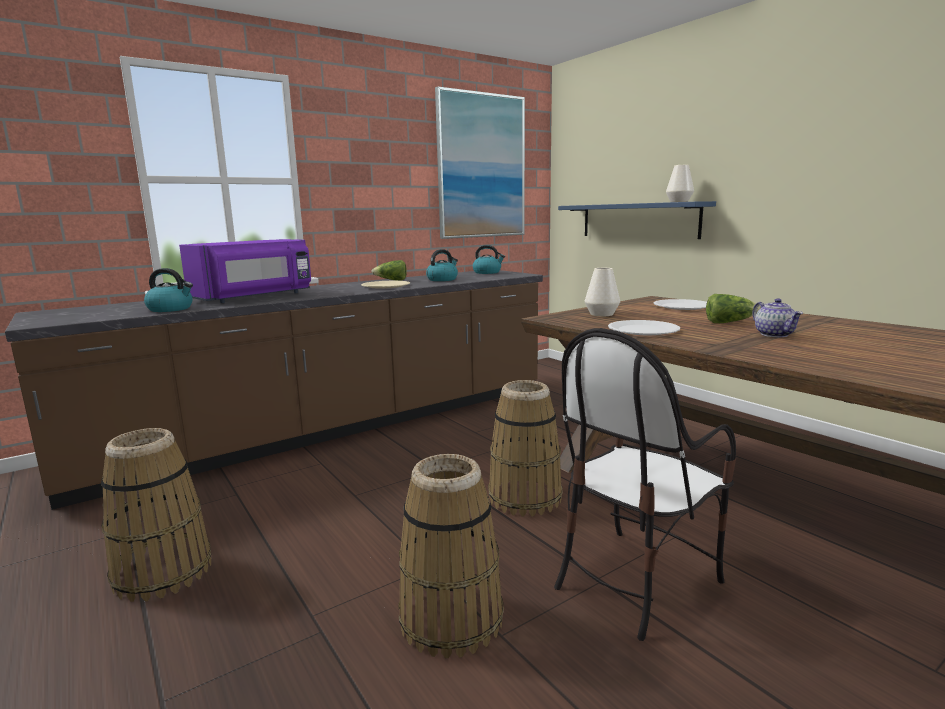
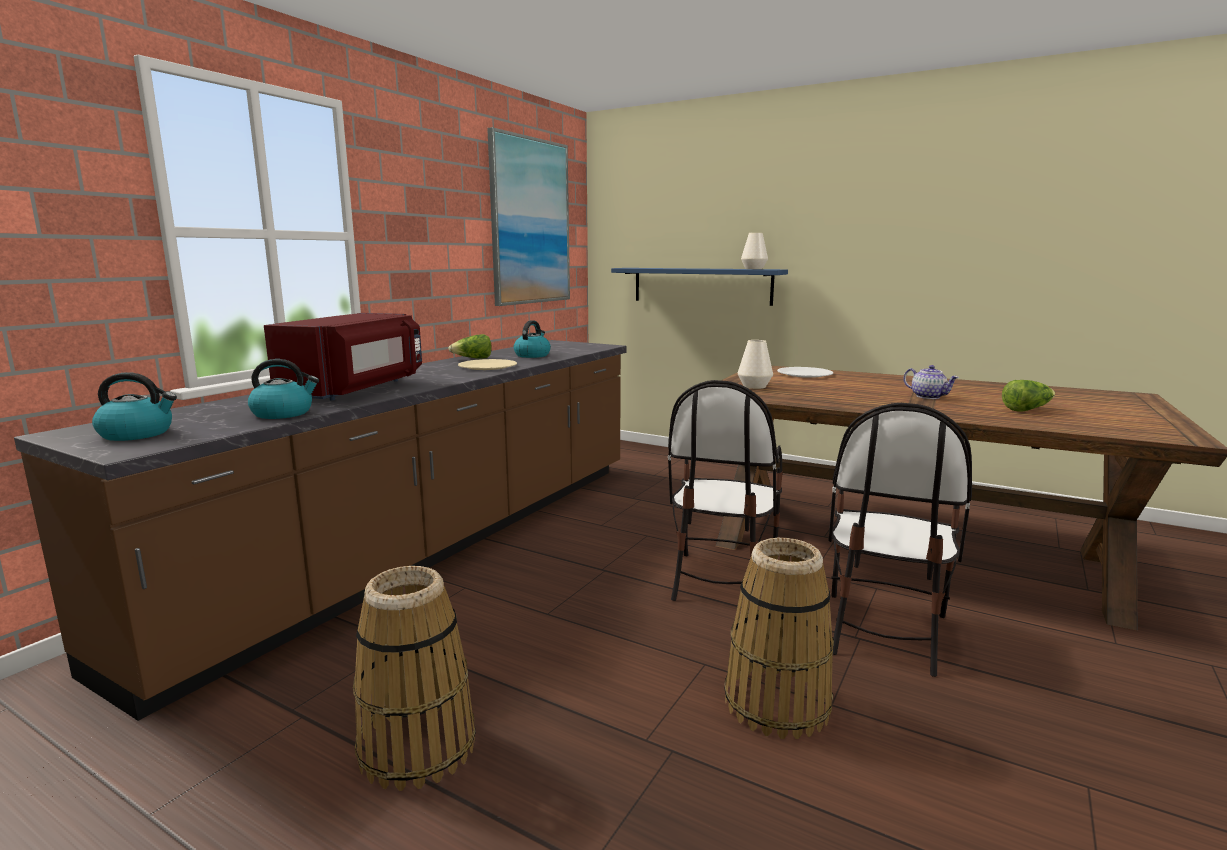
camera: 25 degrees left, 0 degrees up
(255, 297) = (356, 390): purple microwave -> red microwave
(487, 272) = (559, 344): kettle -> kettle (138, 434)
(524, 497) = (720, 581): basket -> chair
(643, 330) = (824, 400): white plate -> none
(729, 322) = (874, 388): lettuce -> lettuce (1026, 409)

